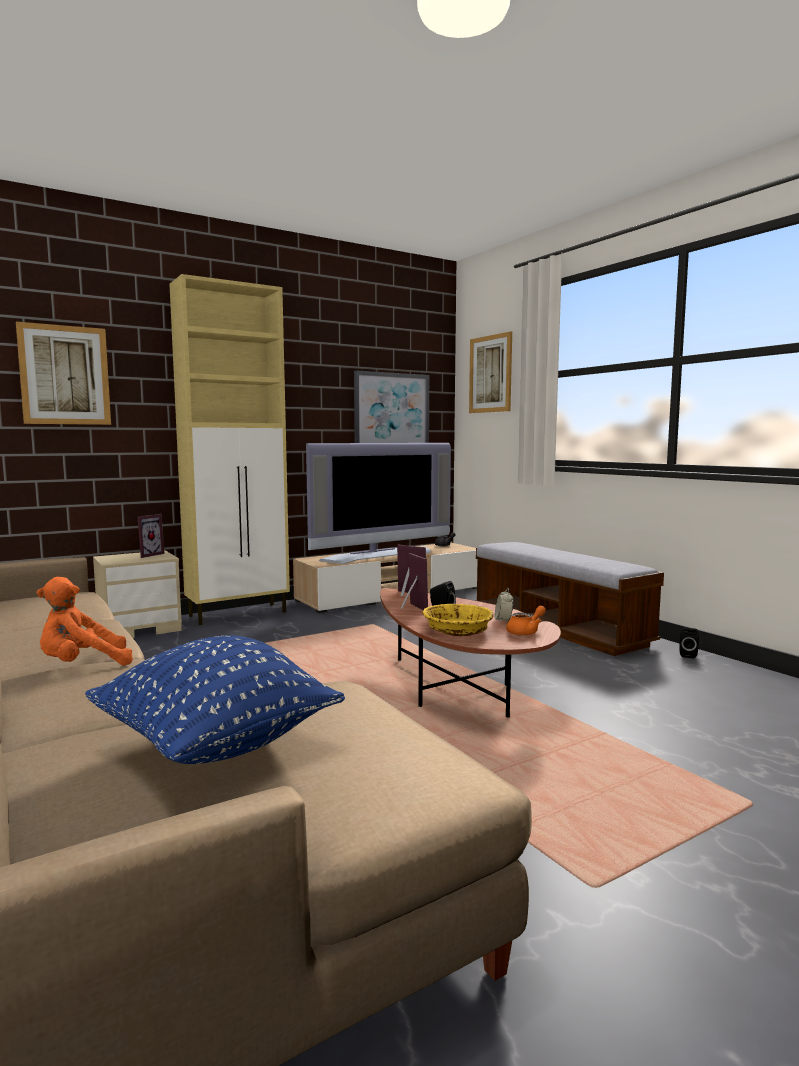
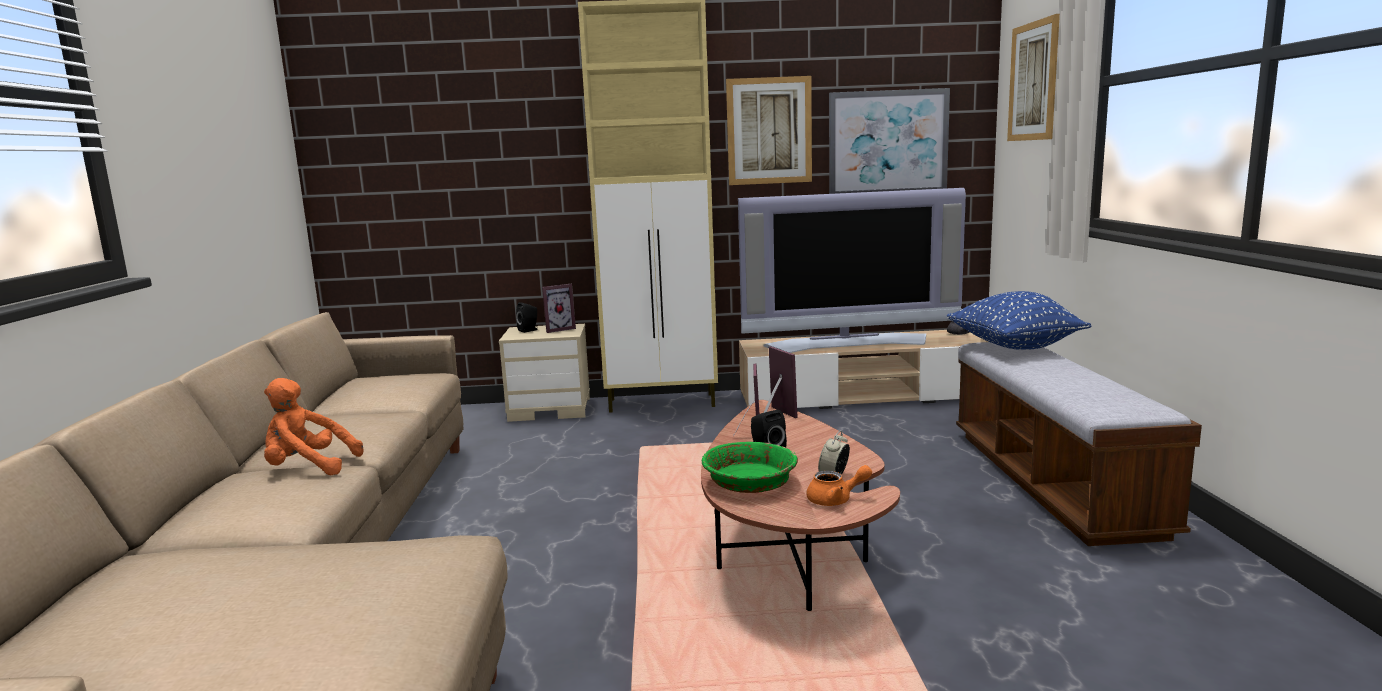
camera: 30 degrees right, 5 degrees up
(65, 375) = (477, 131): picture -> picture (769, 131)
(216, 746) = (235, 595): blue pillow -> blue pillow (1014, 347)
(458, 631) = (750, 483): yellow bowl -> green bowl
(687, 655) = (1228, 569): black speaker -> black speaker (529, 330)

